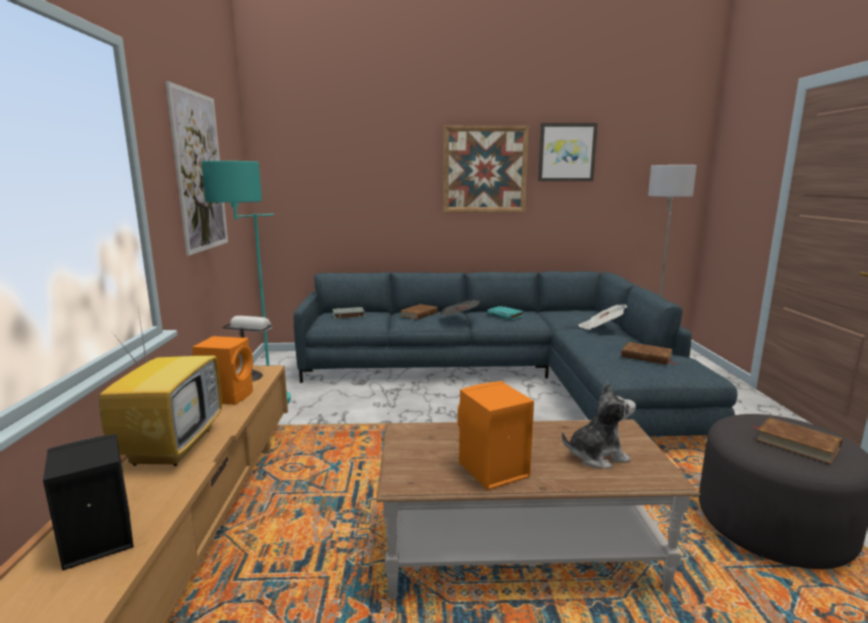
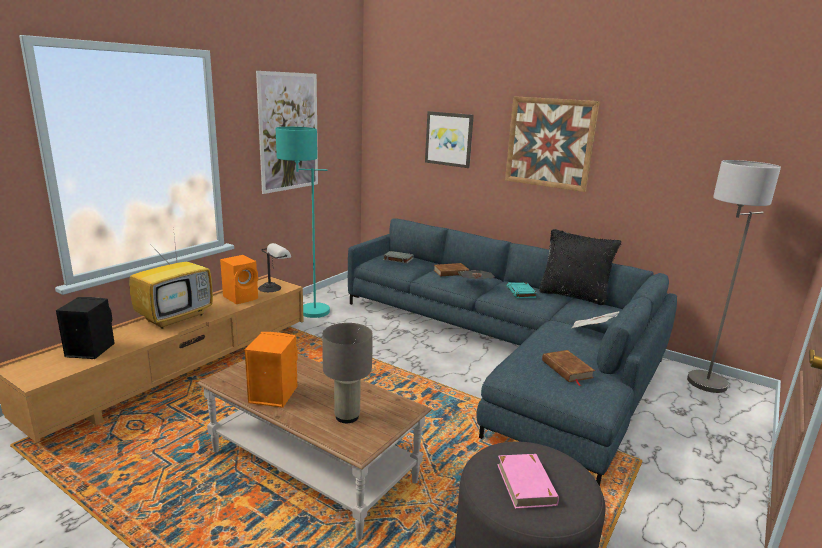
camera: 35 degrees right, 5 degrees up
(542, 310) = (573, 297): none -> black pillow
(566, 152) = (640, 132): picture -> picture (449, 139)
(596, 456) = (347, 416): plush toy -> grey table lamp
(796, 444) = (526, 484): brown book -> pink book

